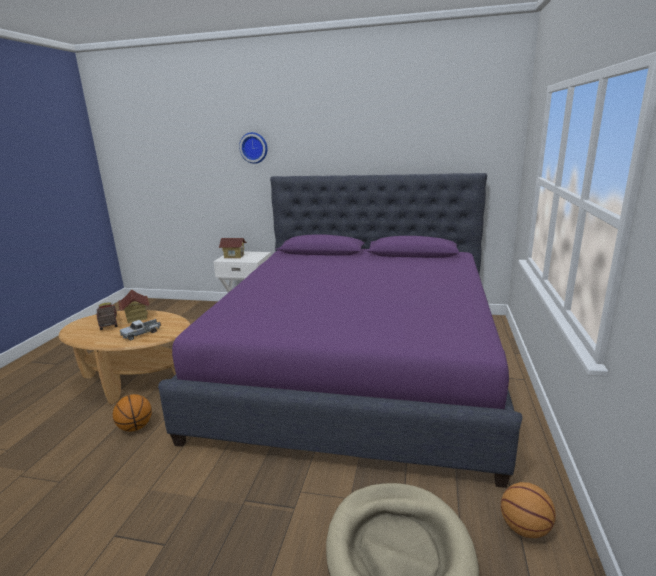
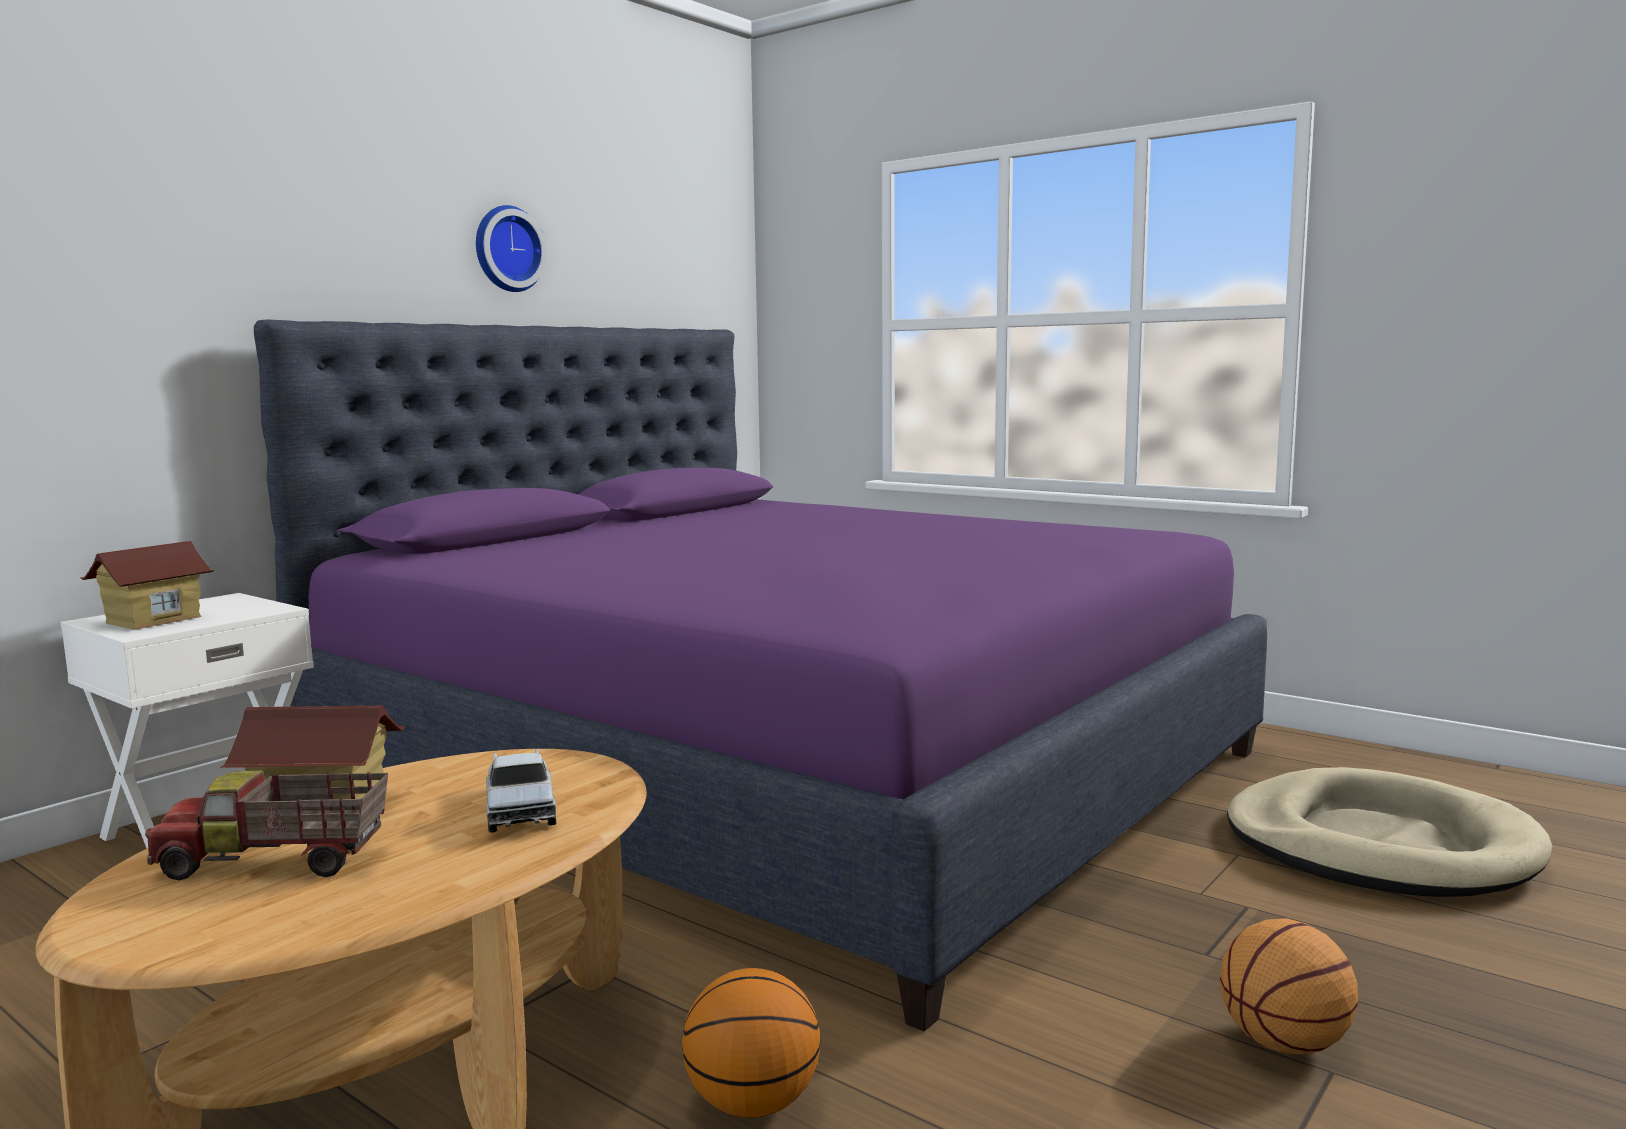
camera: 65 degrees left, 10 degrees down
(254, 148) = (162, 220): wall clock -> wall clock (506, 249)
(524, 528) = (1337, 764): basketball -> basketball (1284, 1044)

